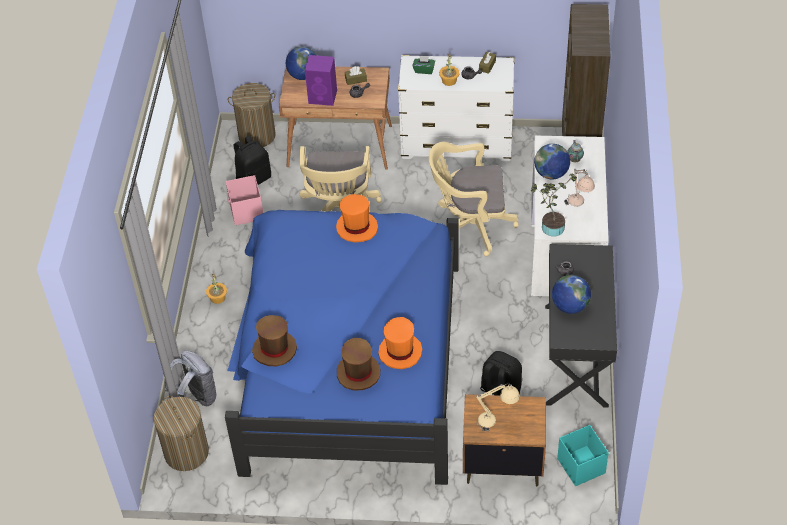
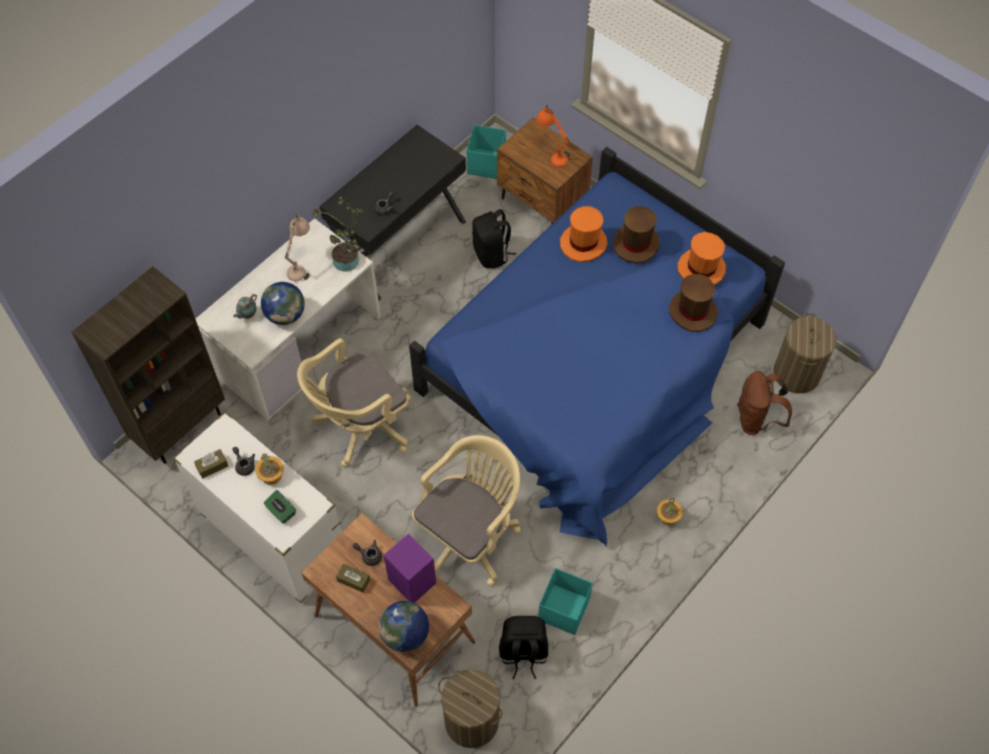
camera: 145 degrees left, 10 degrees up
(196, 398) = (756, 419): grey backpack -> brown backpack
(246, 212) = (564, 609): pink storage box -> turquoise storage box
(356, 228) = (518, 386): orange hat -> orange hat (701, 269)
(469, 225) = (360, 426): beige office chair -> beige office chair turned 105 degrees clockwise
(497, 421) = (552, 154): beige table lamp -> orange table lamp
(570, 306) = (413, 179): globe -> none

